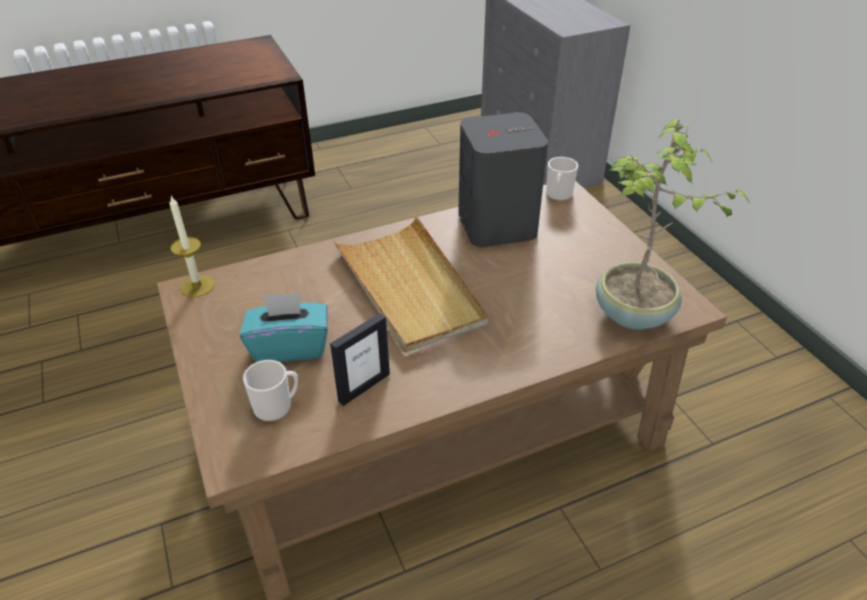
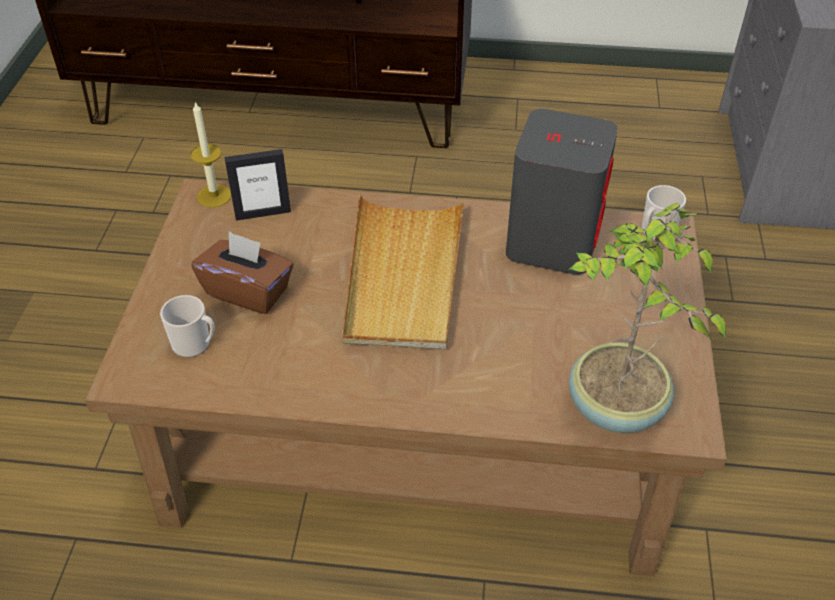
camera: 30 degrees right, 5 degrees up
(290, 346) = (248, 291): turquoise tissue box -> brown tissue box
(364, 387) = (281, 361): picture frame -> picture frame (263, 213)

